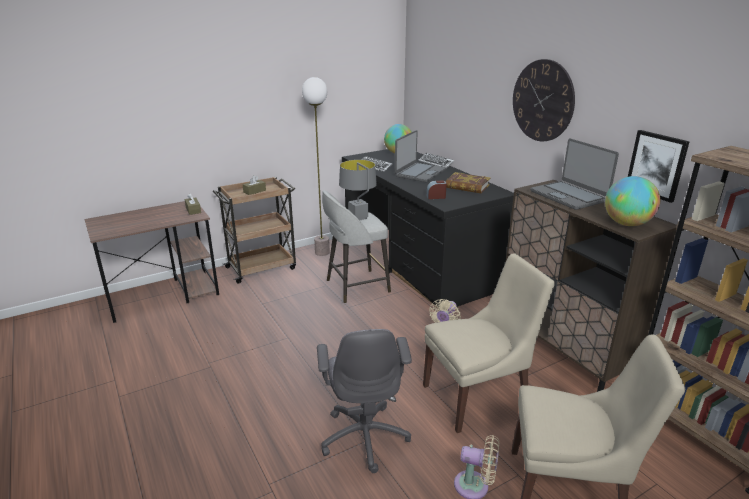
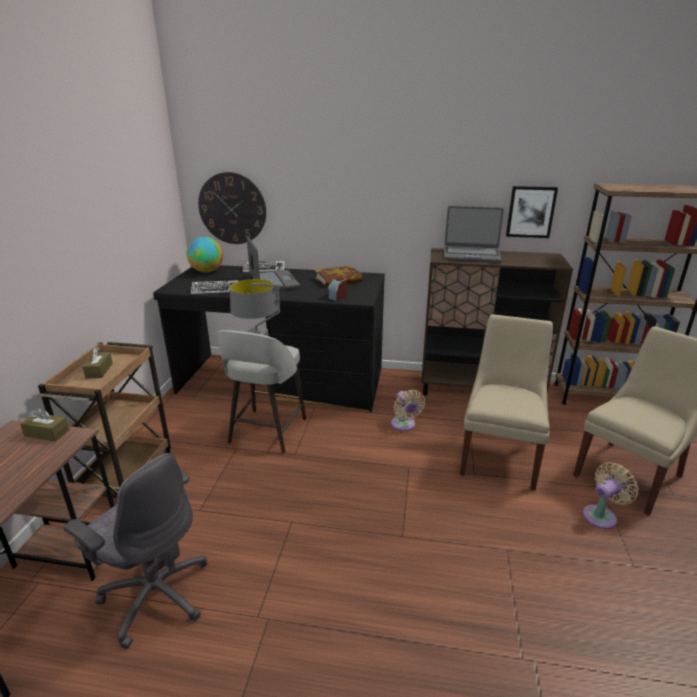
camera: 50 degrees left, 0 degrees up
(322, 252) = (171, 419): floor lamp -> none
(365, 436) = (500, 546): grey office chair -> grey office chair (155, 594)
(542, 101) = (403, 177): wall clock -> wall clock (232, 208)
(627, 224) = (543, 261): globe -> none

